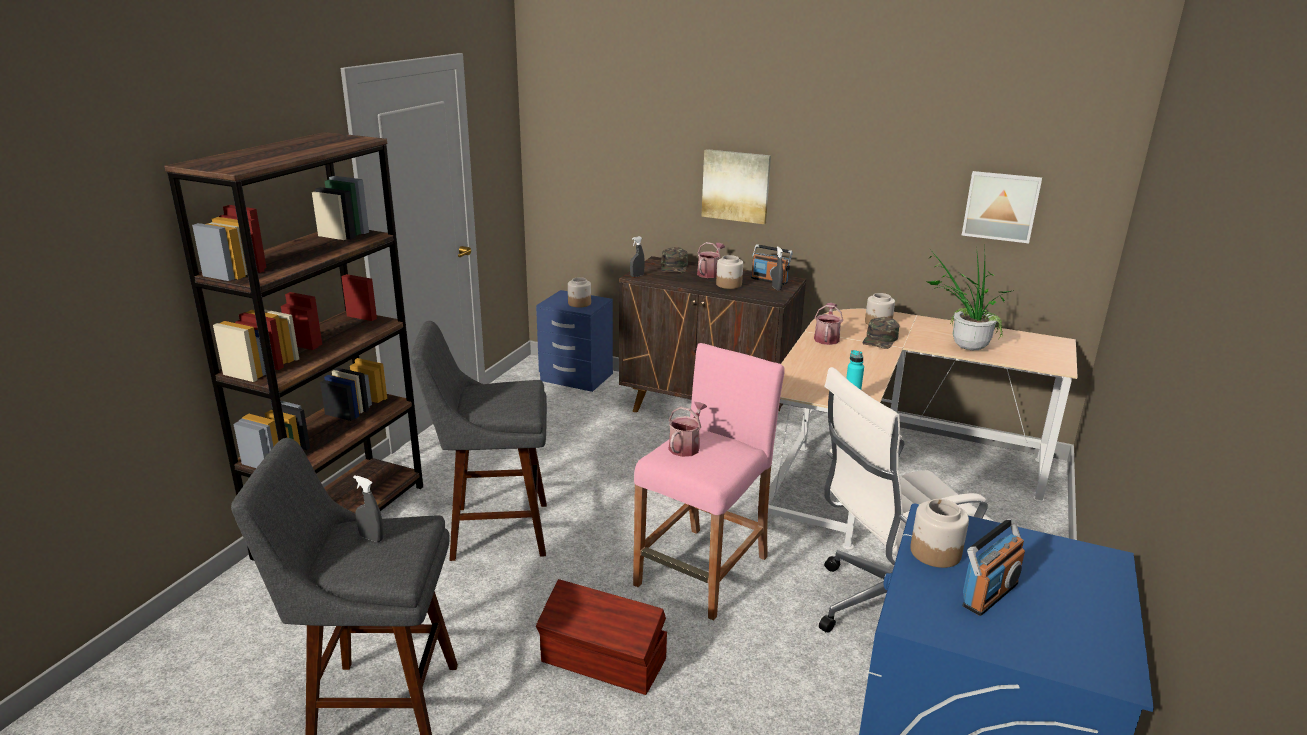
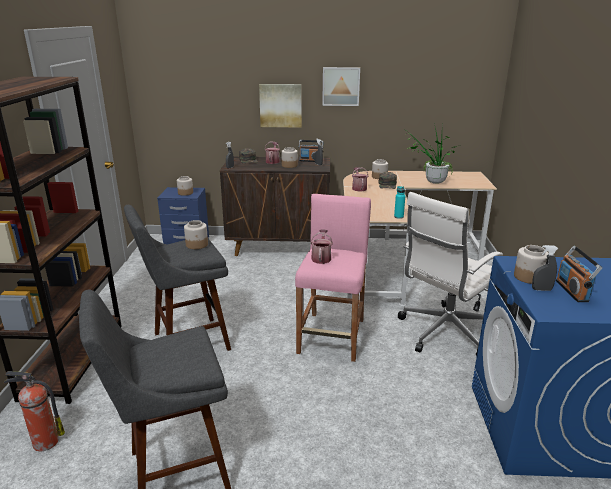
camera: 20 degrees left, 0 degrees up
(255, 621) = (44, 442): none -> fire extinguisher
(371, 538) = (166, 349): grey spray bottle -> grey spray bottle (541, 289)
(516, 393) = (197, 245): none -> jar
(604, 662) = (306, 402): brown storage box -> none
(989, 594) = (572, 291): radio -> radio turned 150 degrees clockwise
(1001, 206) = (436, 101): picture -> picture (340, 86)

